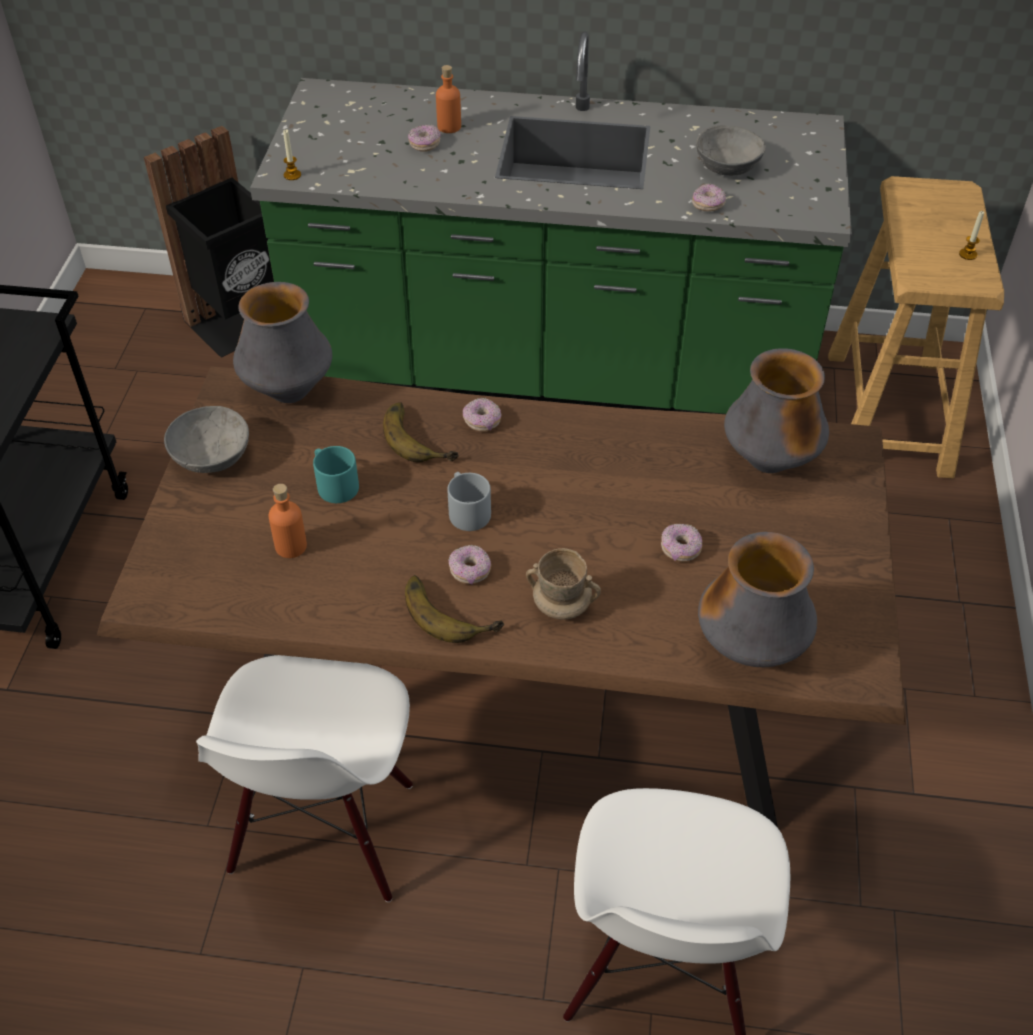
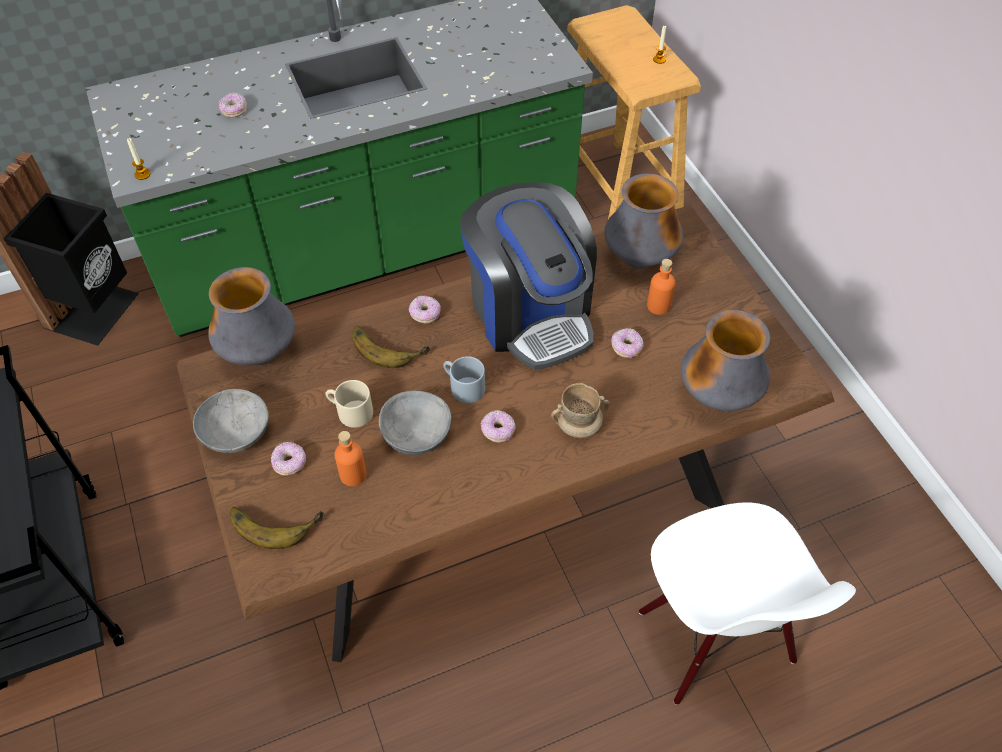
camera: 30 degrees left, 5 degrees up
(325, 830) = (432, 668): white chair -> none
(333, 484) = (349, 412): turquoise mug -> beige mug
(449, 127) = (243, 89): orange bottle -> orange bottle (658, 305)
(451, 609) = (505, 466): banana -> banana (275, 520)
(597, 466) = (530, 313): none -> coffee machine
(708, 205) = (482, 85): donut -> donut (290, 463)
(726, 166) = (474, 50): grey bowl -> grey bowl (416, 435)

